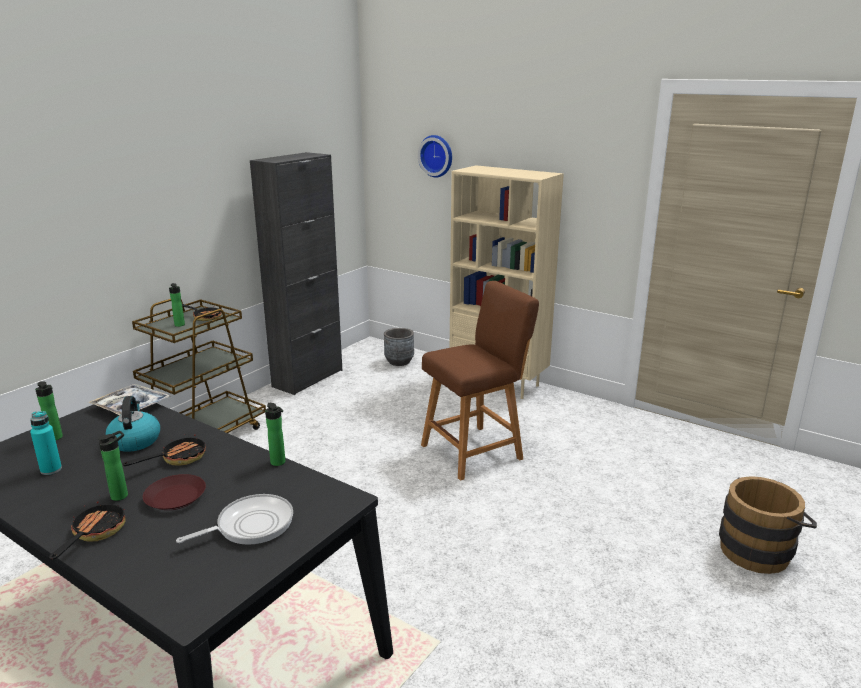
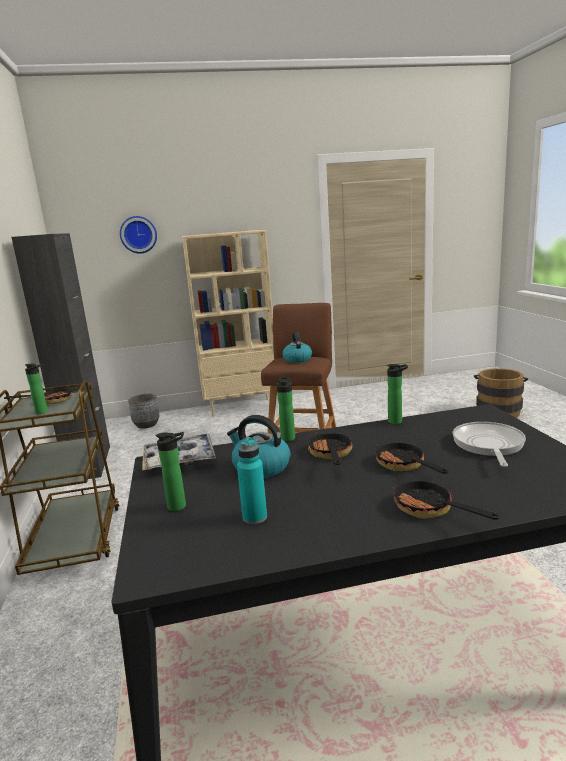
camera: 45 degrees left, 5 degrees down
(122, 495) = (367, 487): bottle -> bottle (288, 437)
(175, 497) = (404, 466): brown plate -> frying pan
(468, 355) = (297, 359): none -> kettle

